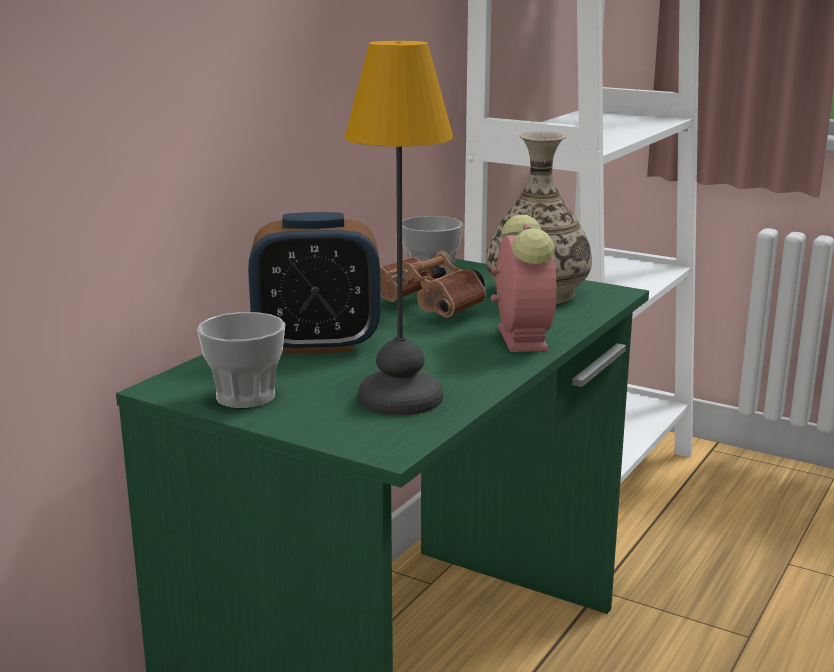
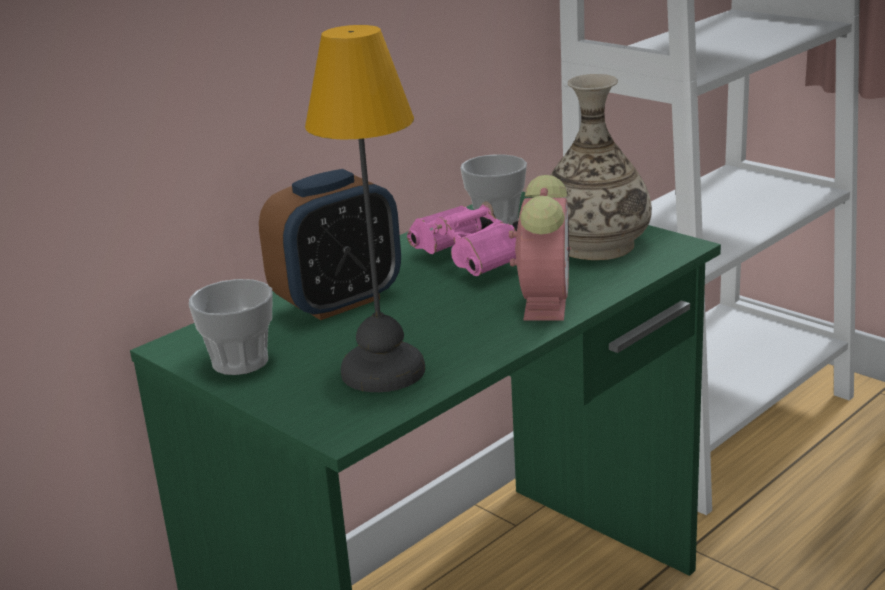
camera: 15 degrees right, 5 degrees up
(317, 344) = (338, 302): alarm clock -> alarm clock turned 45 degrees counterclockwise
(431, 309) = (473, 262): brown binoculars -> pink binoculars

